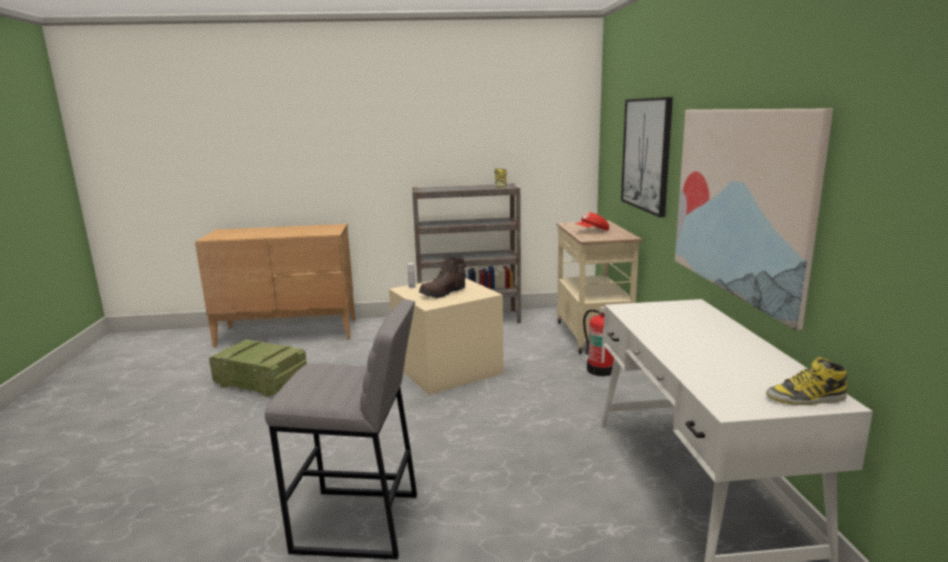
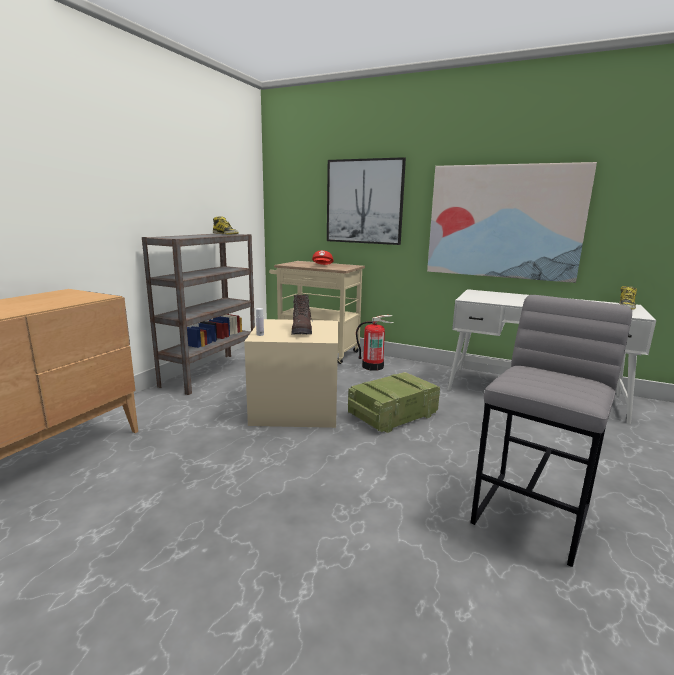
camera: 60 degrees left, 0 degrees up
(262, 381) = (156, 516): crate -> crate (393, 415)

